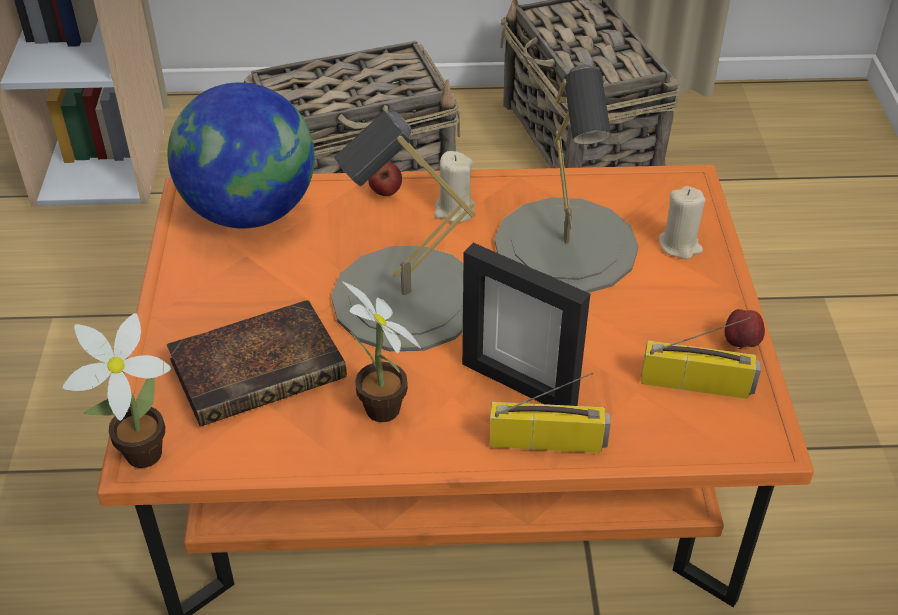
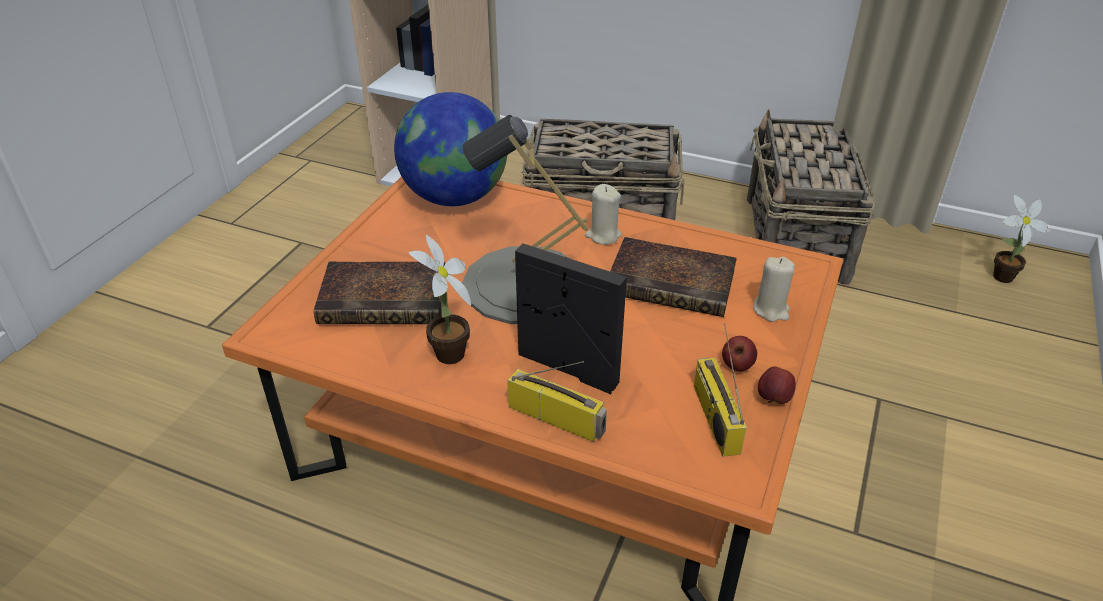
camera: 25 degrees right, 5 degrees down
(137, 456) = (263, 330): potted plant -> potted plant (999, 277)
(385, 191) = (560, 209): apple -> apple (737, 365)
(520, 383) = (566, 370): picture frame -> picture frame turned 150 degrees clockwise
(566, 245) = (674, 283): grey table lamp -> book
(697, 383) = (714, 417): radio -> radio turned 135 degrees counterclockwise

